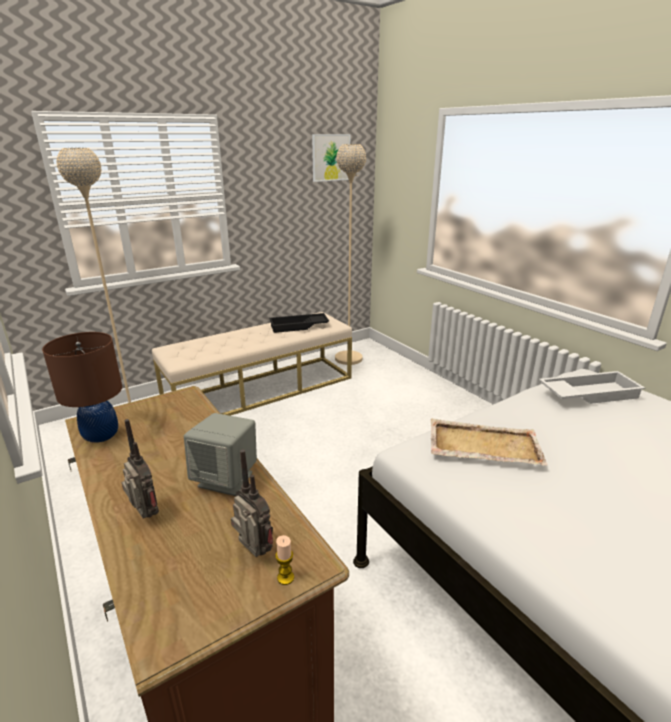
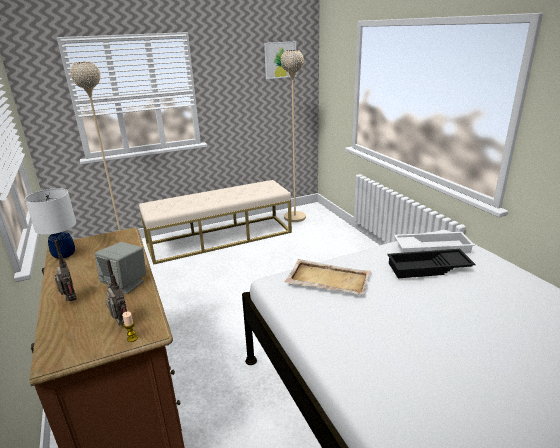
camera: 10 degrees right, 0 degrees up
(99, 436) = (63, 255): brown table lamp -> white table lamp
(298, 326) = (249, 191): black tray -> black tray (428, 268)

